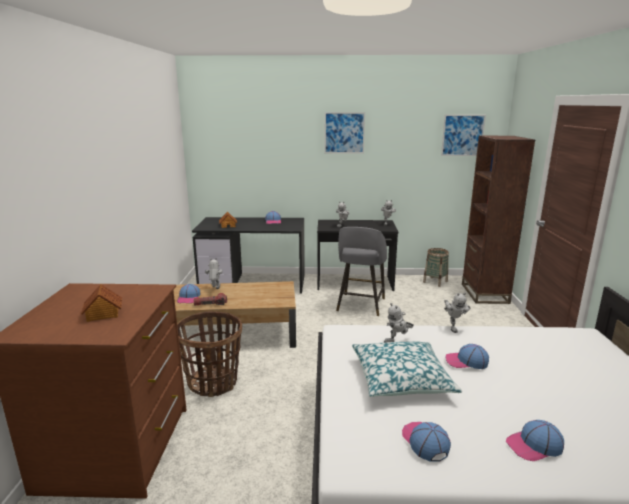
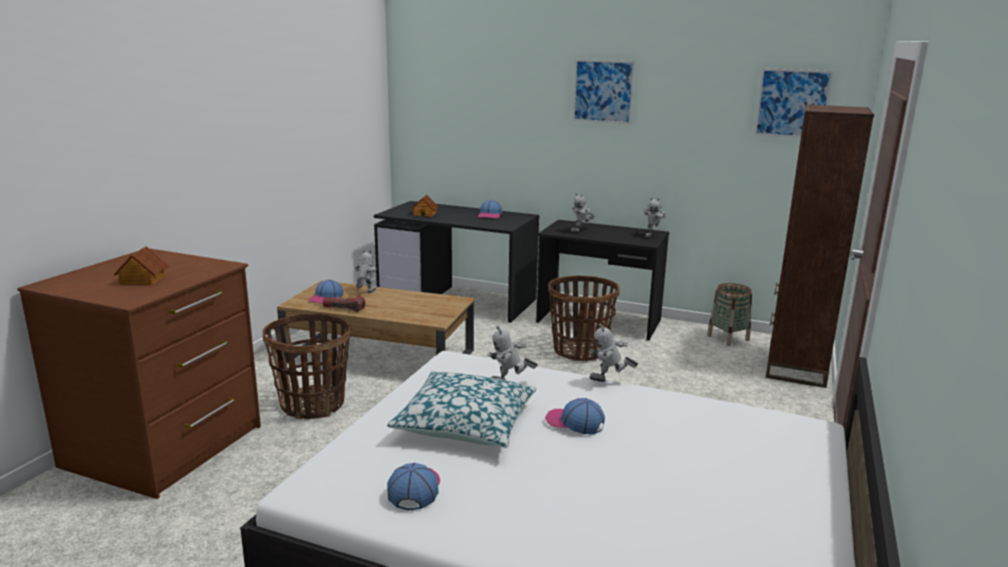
camera: 20 degrees right, 0 degrees up
(360, 305) = (579, 351): grey stool -> basket
(453, 327) = (609, 382): toy robot -> toy robot turned 75 degrees clockwise
(534, 446) = (546, 526): cap -> none

